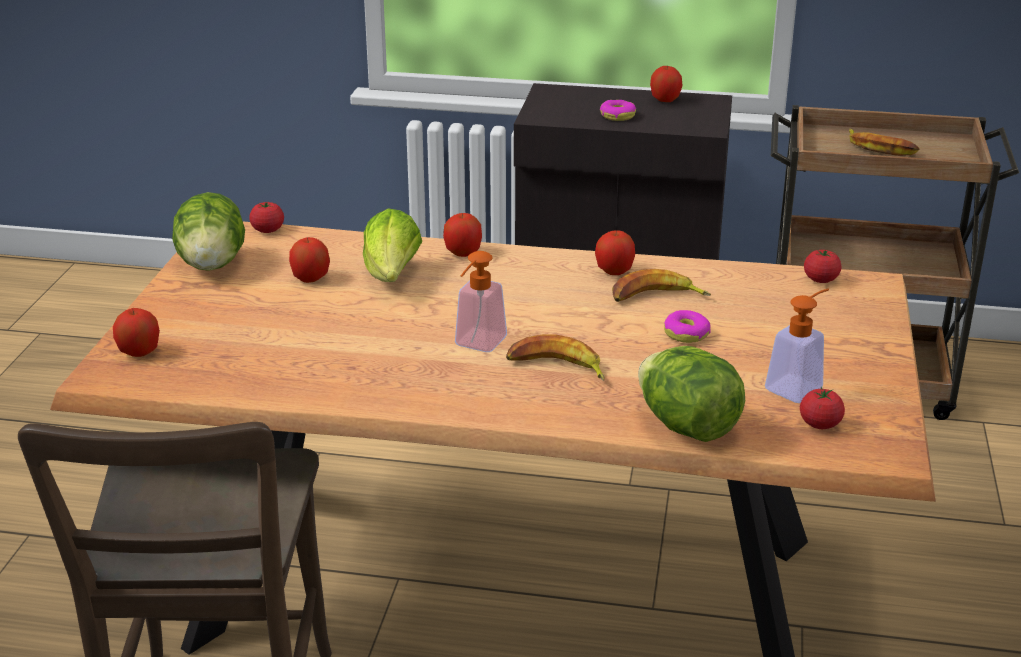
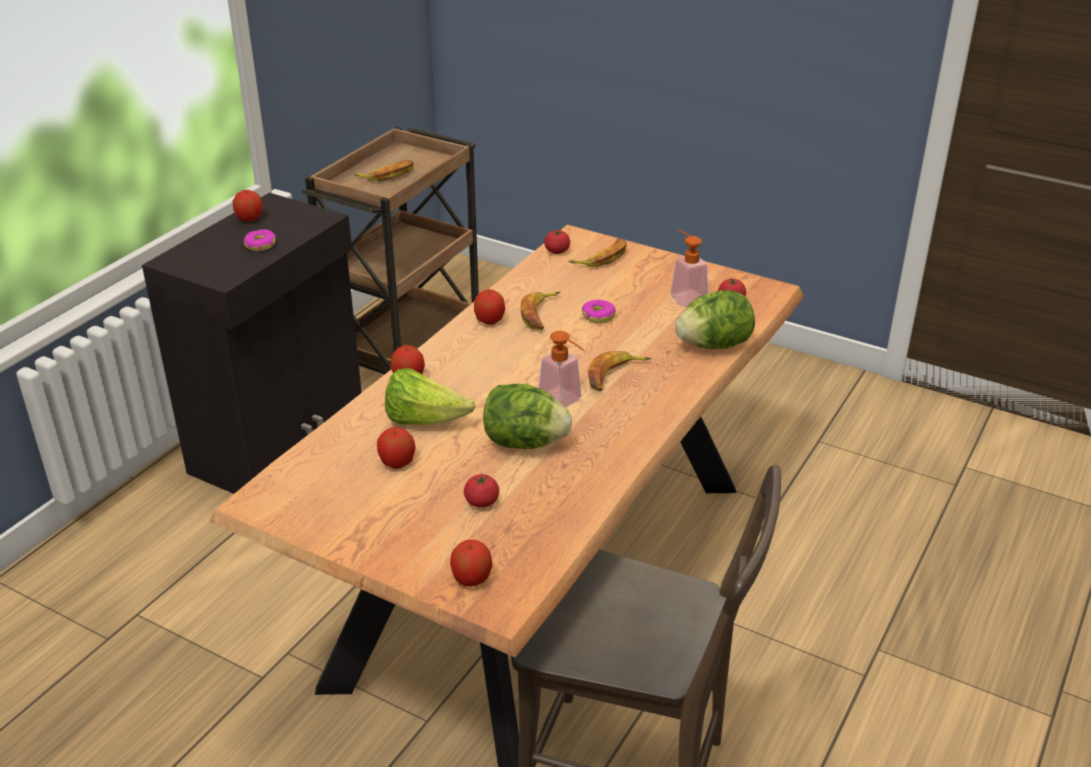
camera: 70 degrees left, 5 degrees up
(212, 265) = (326, 516): lettuce -> lettuce (524, 442)
(268, 230) = (278, 473): tomato -> tomato (481, 502)
(838, 311) = (602, 258): none -> banana

